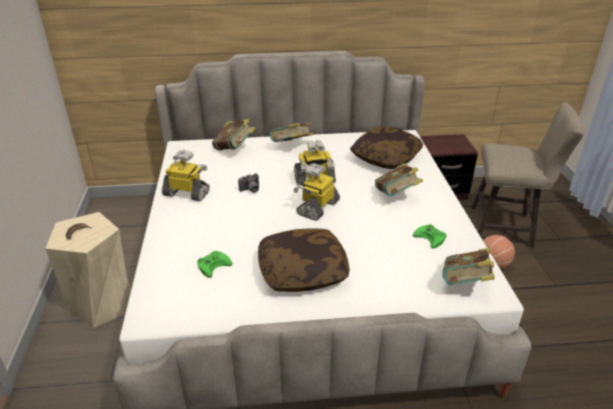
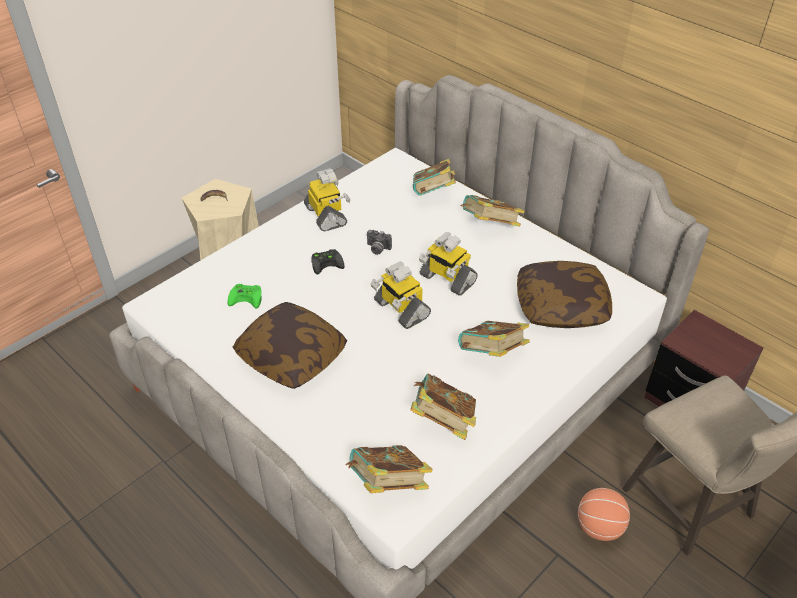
camera: 50 degrees right, 10 degrees up
(232, 214) = (327, 262): none -> black game controller
(317, 207) = (400, 309): toy robot -> toy robot turned 120 degrees counterclockwise
(431, 238) = (443, 421): green game controller -> book

